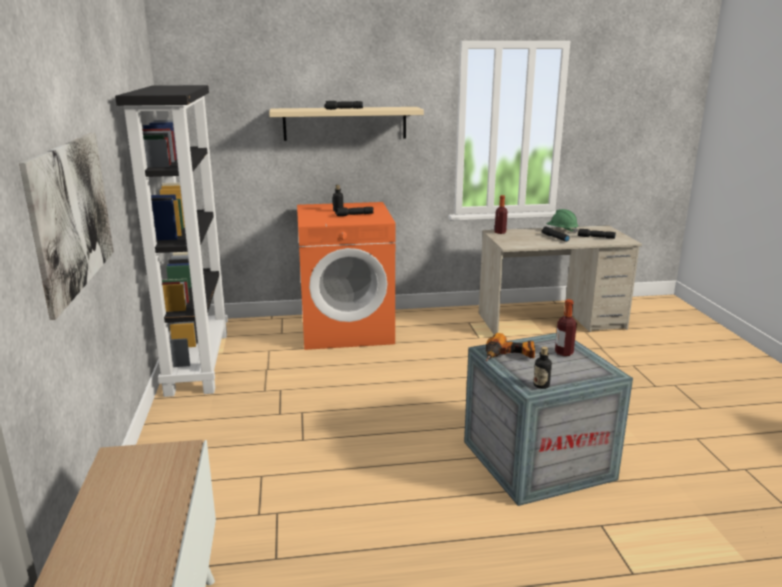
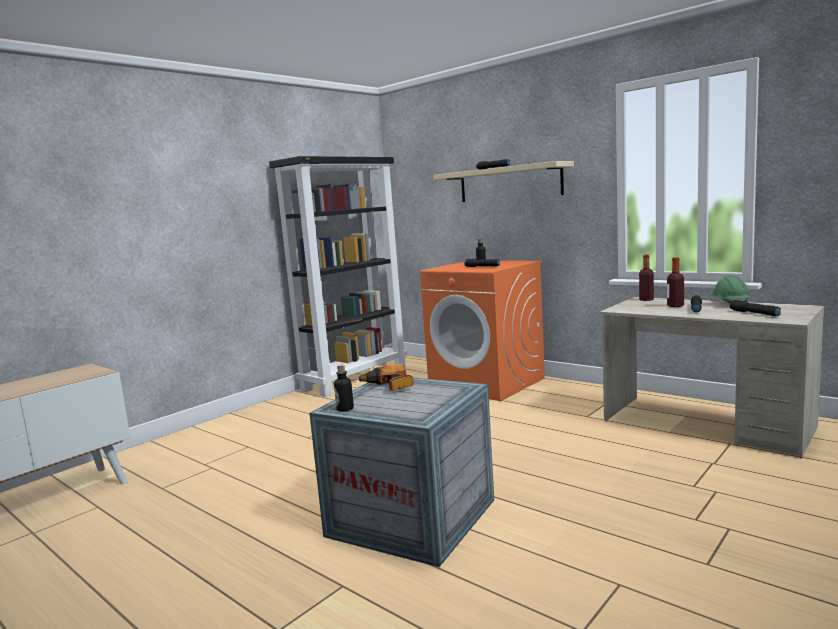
camera: 50 degrees right, 10 degrees down
(72, 216) = (162, 228): picture -> none
(564, 353) = (434, 396): bottle -> bottle (675, 306)

